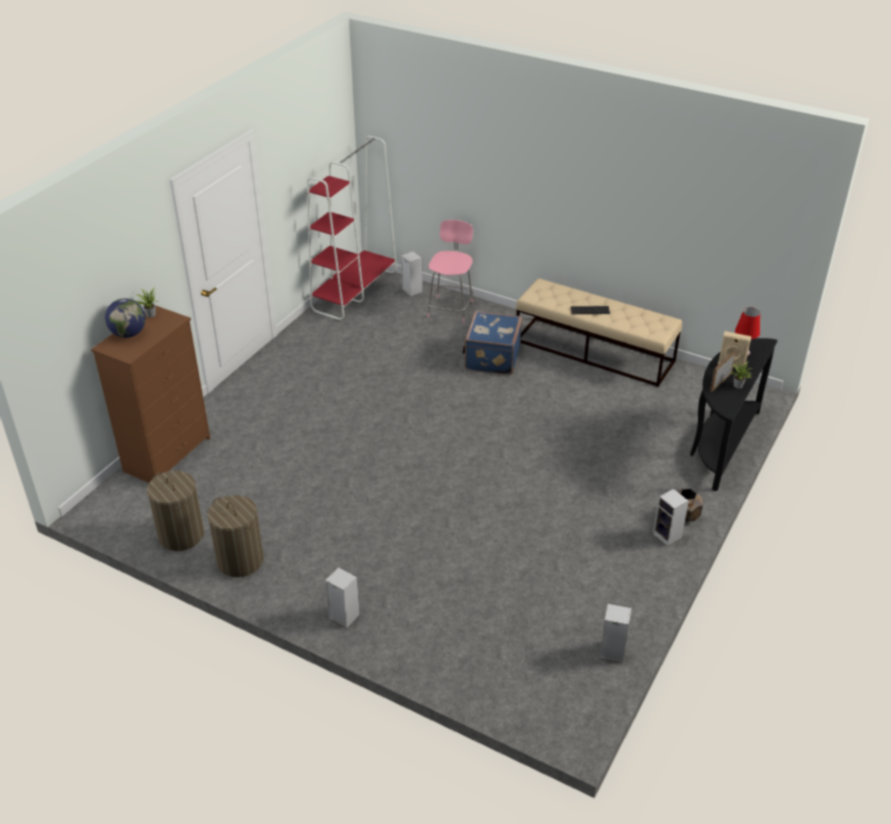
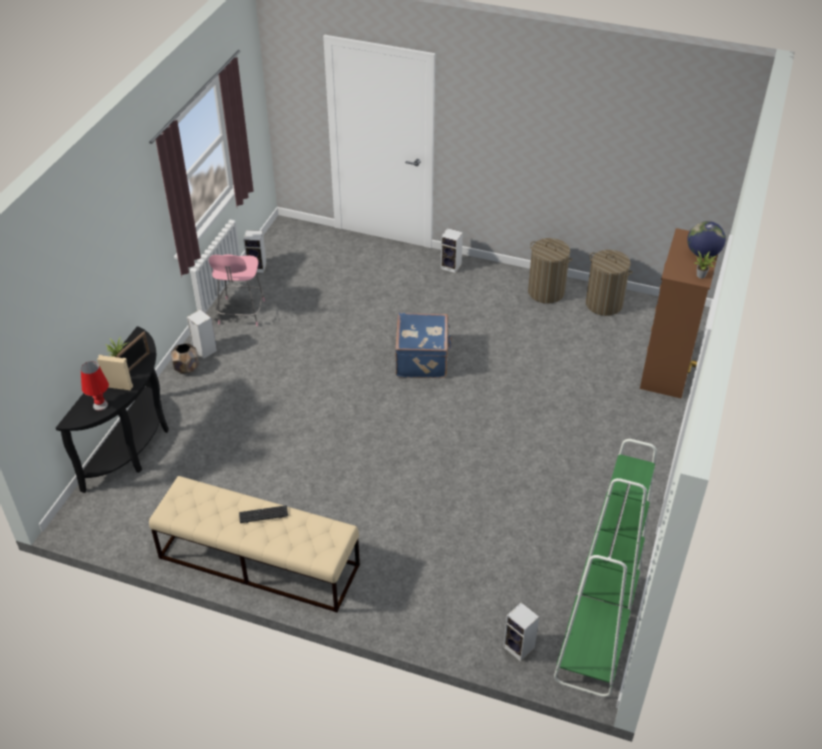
camera: 170 degrees right, 5 degrees up
(355, 292) = (596, 631): red clothes rack -> green clothes rack
(450, 308) = (454, 616): pink chair -> pink chair (241, 313)
(491, 358) = (384, 531): blue suitcase -> blue suitcase (423, 359)

